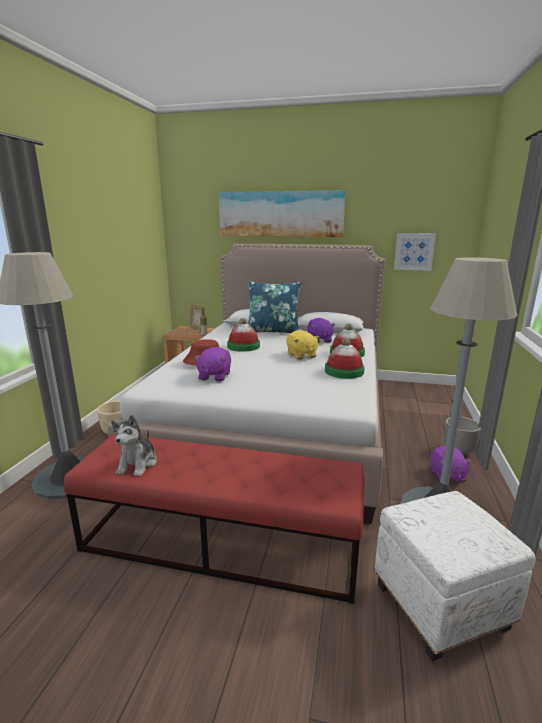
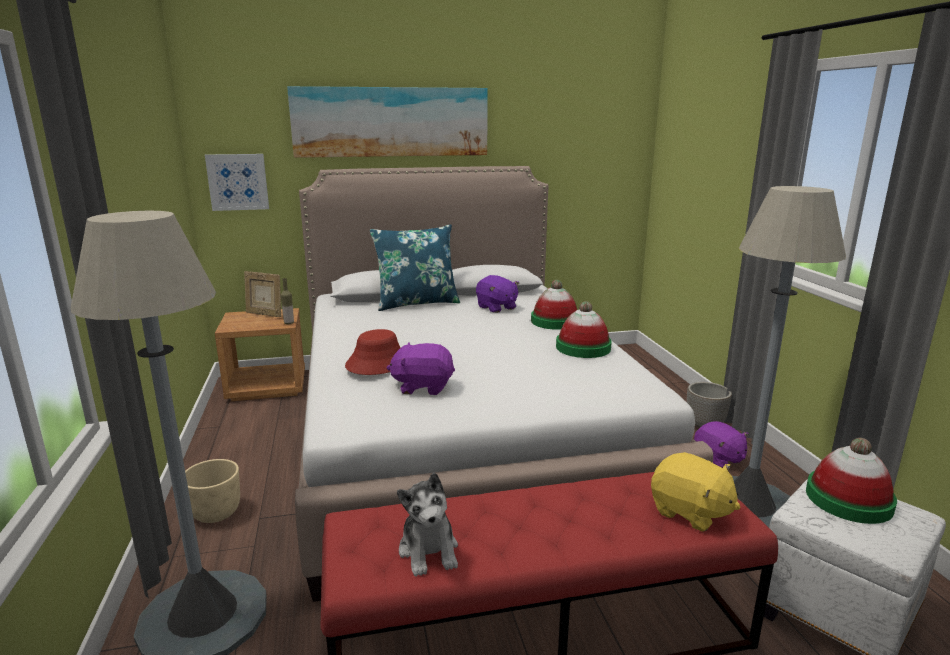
camera: 25 degrees left, 0 degrees up
(214, 376) = (423, 386): purple plush toy -> purple plush toy turned 105 degrees clockwise
(243, 346) = (404, 332): hat -> hat (848, 499)
(301, 355) = (502, 334): yellow plush toy -> yellow plush toy (690, 512)
(414, 251) = (579, 172): picture -> picture (238, 182)

